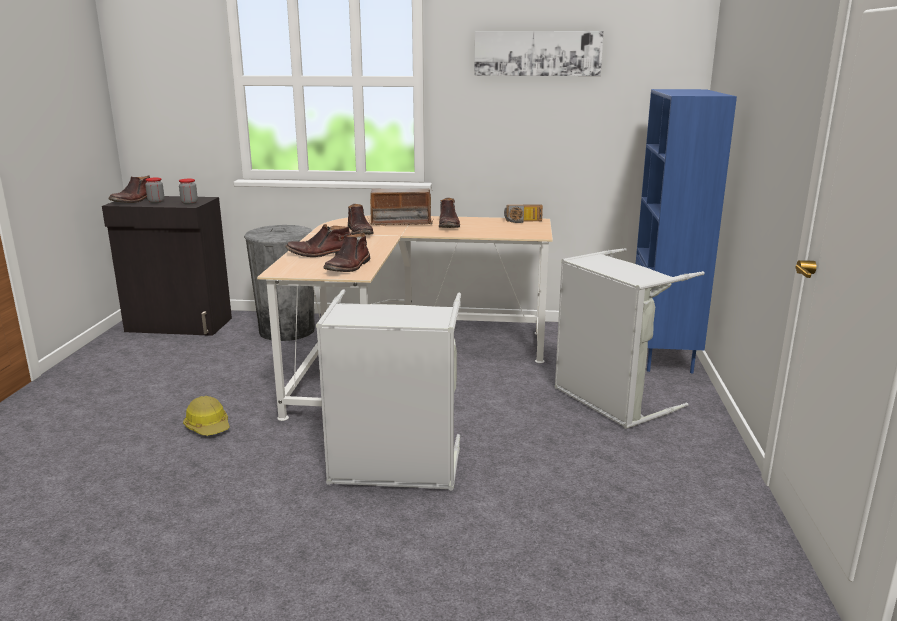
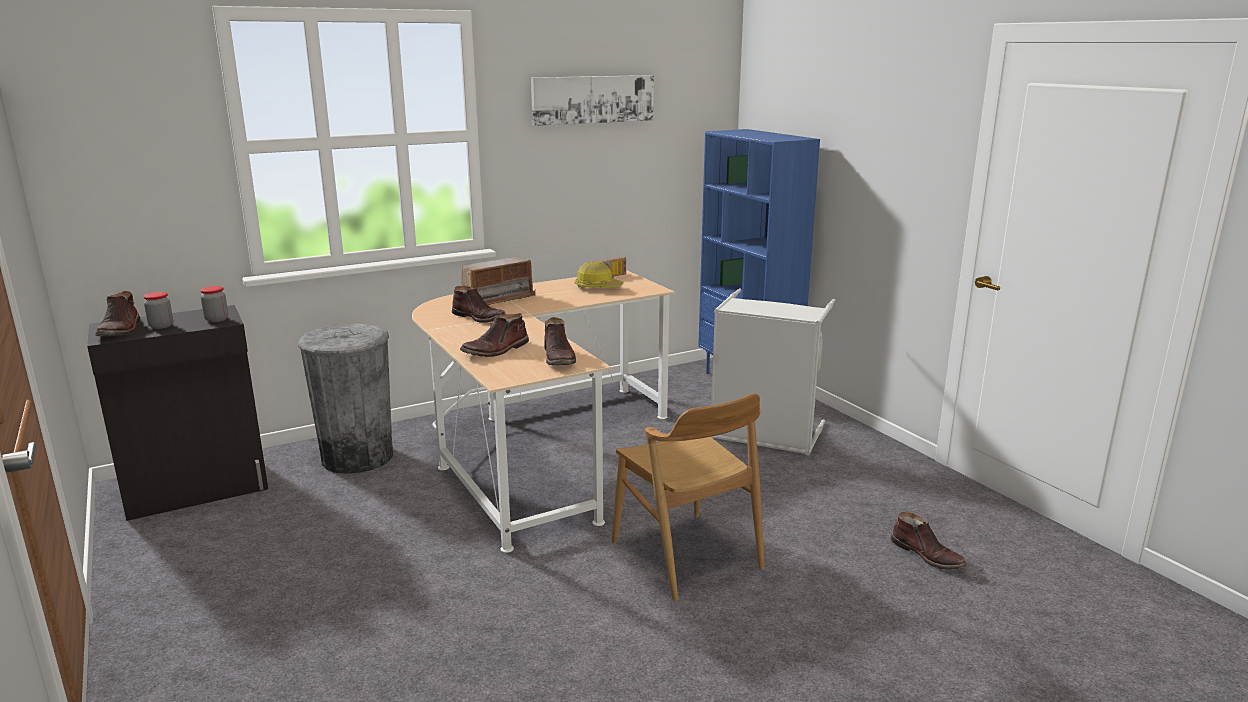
camera: 35 degrees left, 0 degrees up
(208, 426) = (439, 587): hard hat -> hard hat (598, 287)
(394, 469) = (686, 555): grey laundry basket -> brown chair
(449, 225) = (551, 293): brown boot -> brown boot (927, 555)

